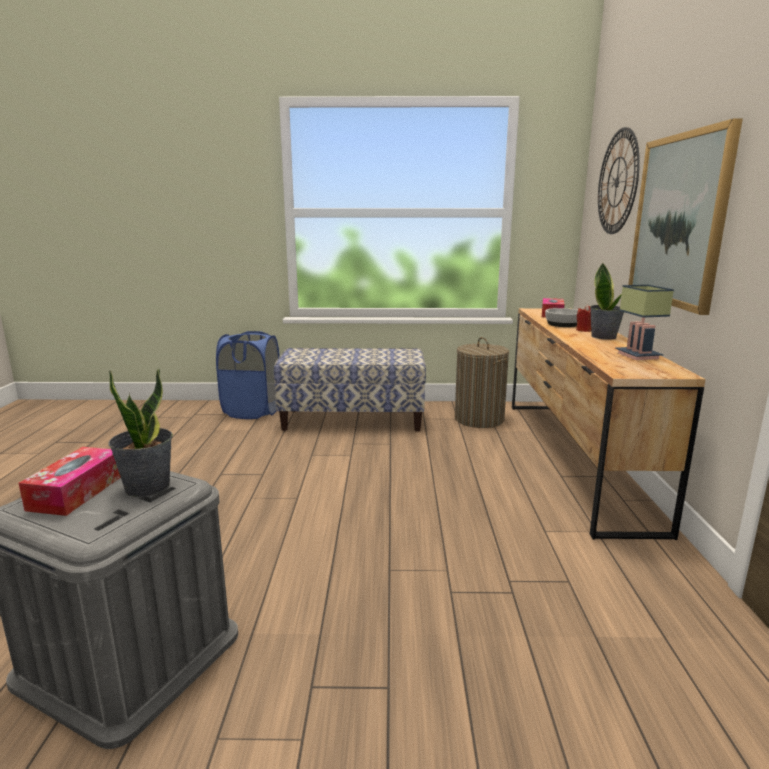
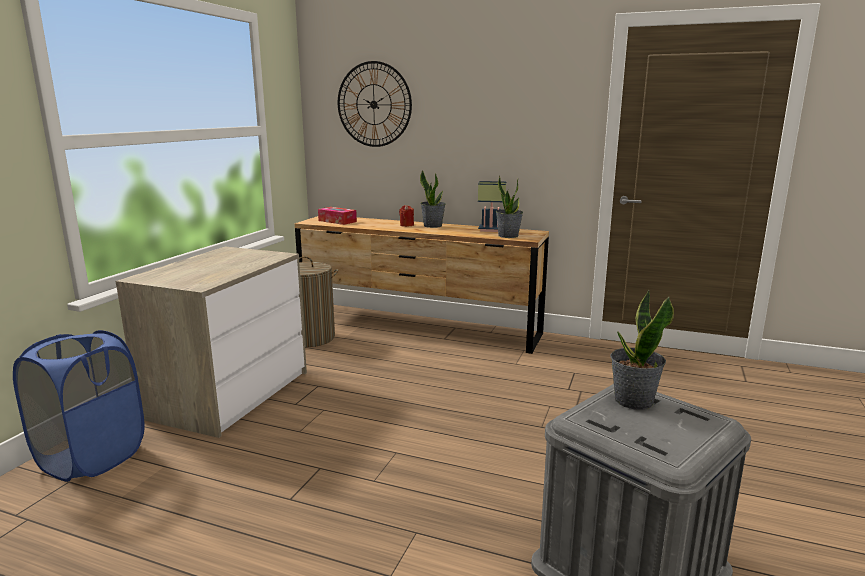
camera: 70 degrees left, 0 degrees up
(77, 492) = (642, 430): tissue box -> none
(353, 420) = (229, 393): bench -> dresser
(562, 324) = (380, 225): bowl -> none
(619, 364) = (508, 236): none -> potted plant
(678, 220) = (480, 136): picture -> none

